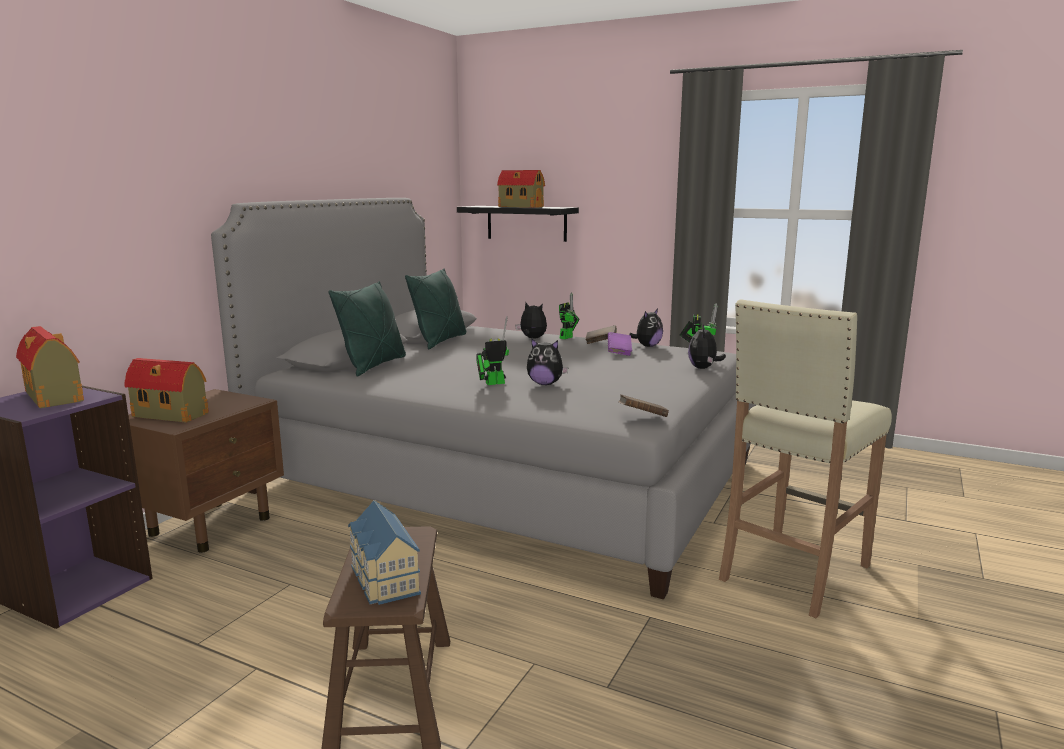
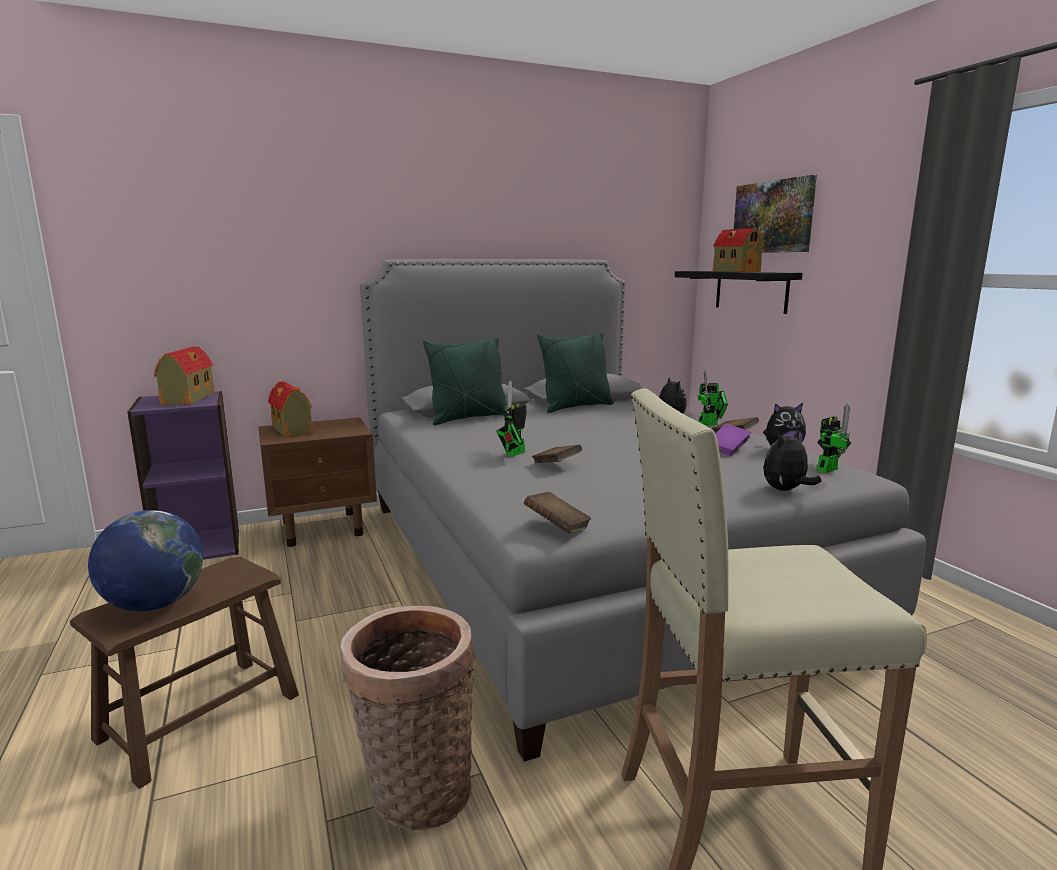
camera: 40 degrees right, 0 degrees up
(383, 580) = (154, 604): toy house -> globe
(492, 383) = (513, 454): toy robot -> toy robot turned 75 degrees counterclockwise
(543, 160) = (773, 217): none -> picture
(545, 384) = (556, 465): plush toy -> brown book
(630, 644) = (415, 791): none -> basket

